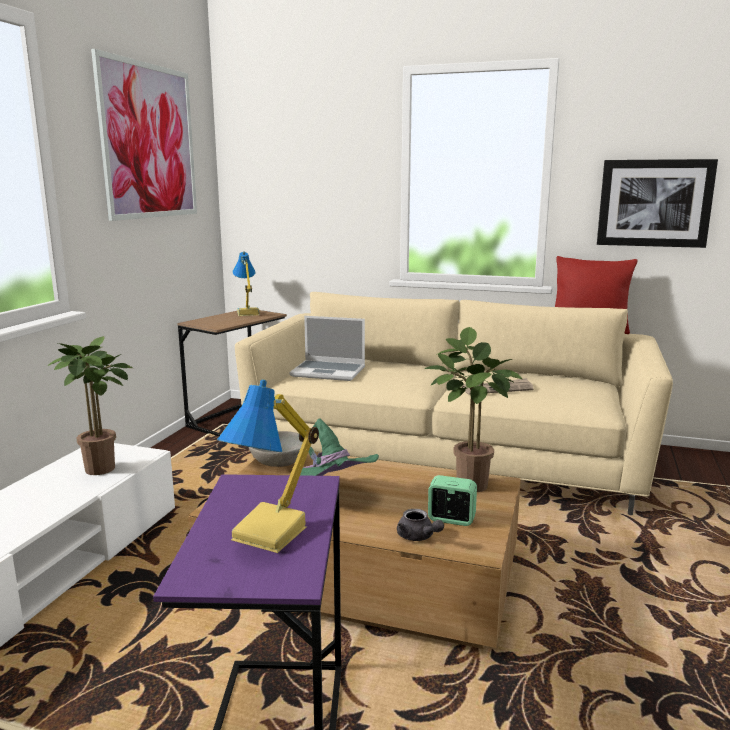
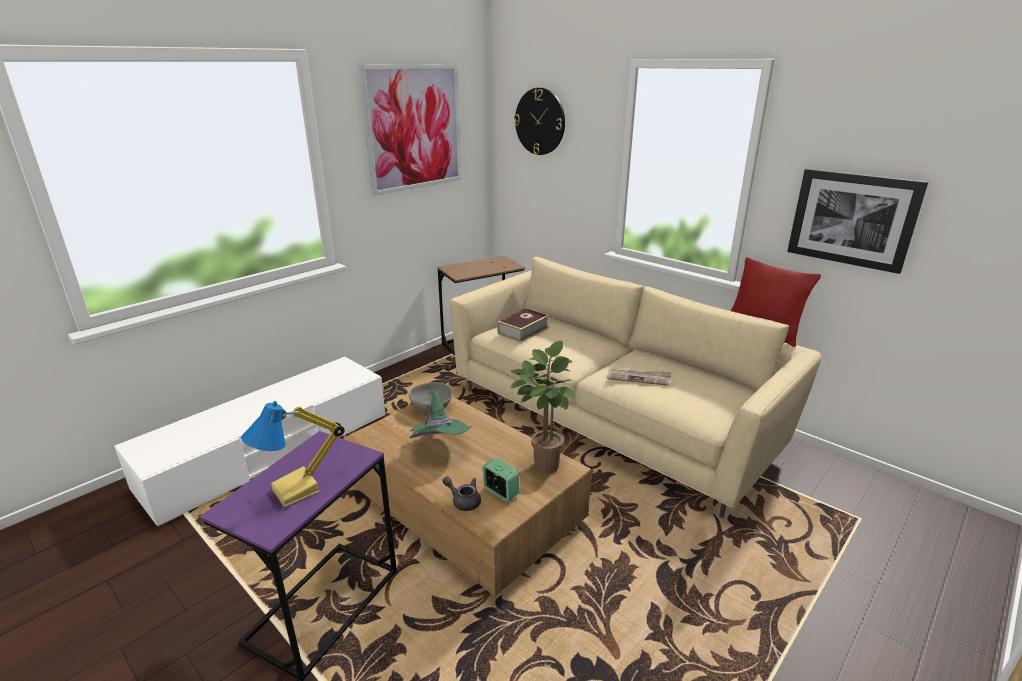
camera: 25 degrees right, 10 degrees up
(102, 470) = (330, 384): potted plant -> none
(247, 313) = (495, 263): table lamp -> none
(290, 142) = (540, 121): none -> wall clock
(329, 372) = (523, 331): laptop -> book
(418, 537) = (463, 501): grey teapot -> grey teapot turned 135 degrees clockwise

